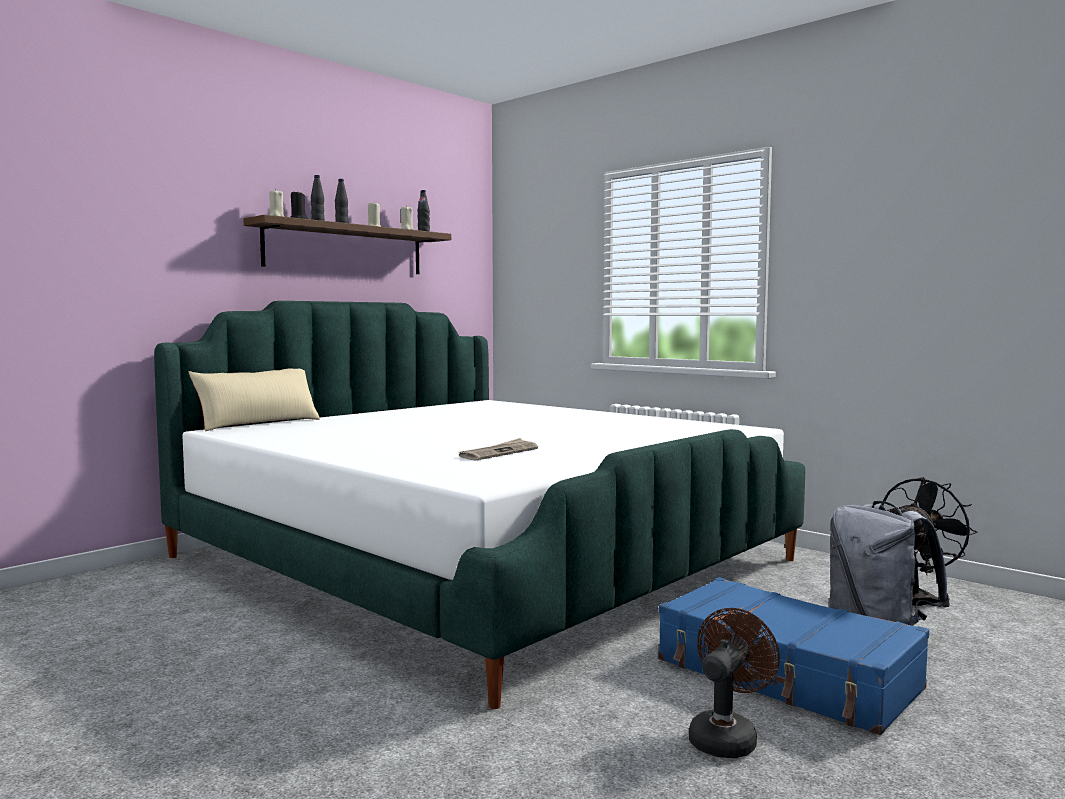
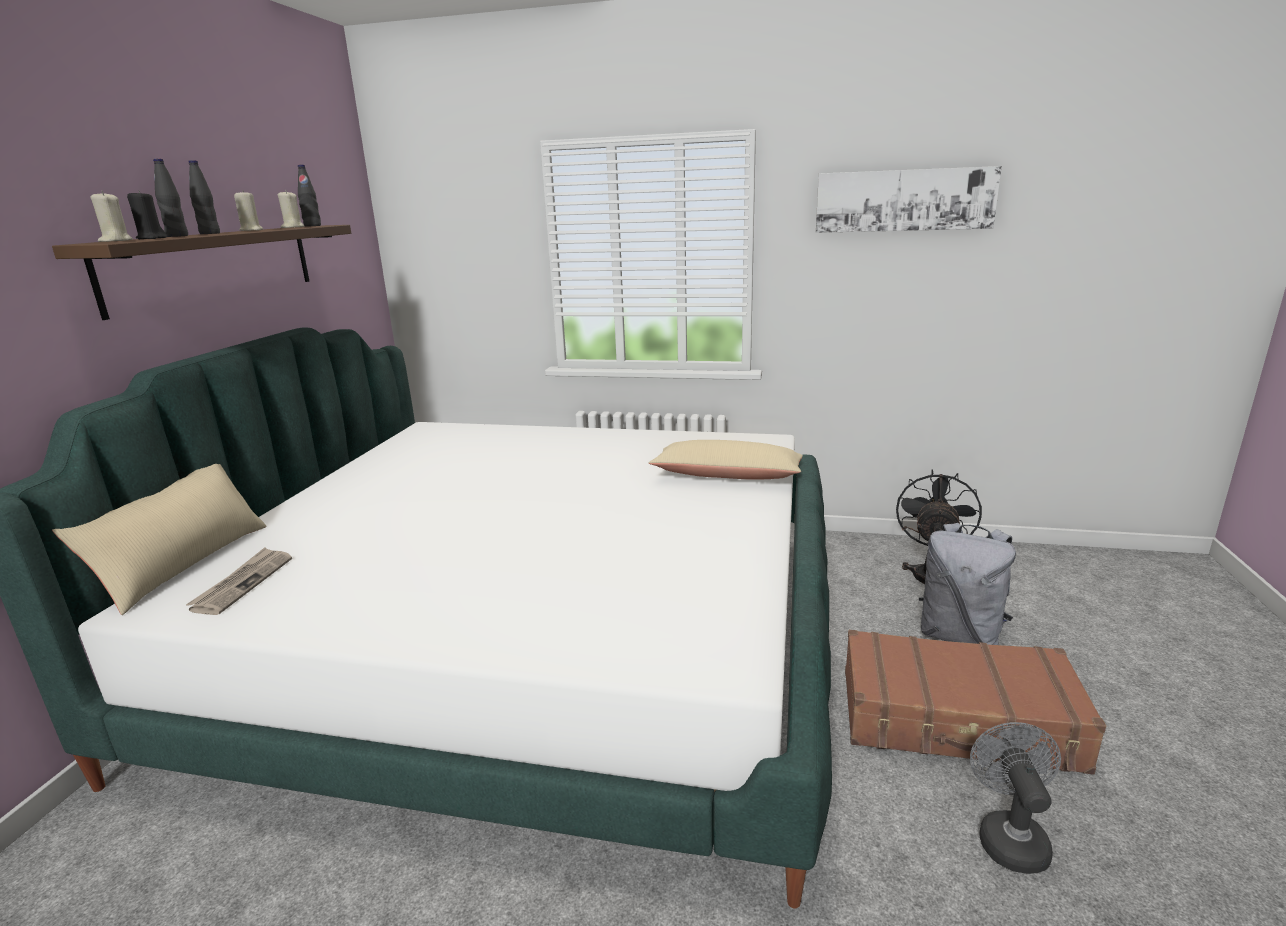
camera: 30 degrees left, 15 degrees up
(498, 453) = (627, 567): newspaper -> newspaper (243, 583)
(667, 436) = (727, 475): none -> beige pillow
(726, 736) = (1009, 836): brown fan -> grey fan
(786, 675) = (957, 720): blue suitcase -> brown suitcase
(908, 200) = (904, 200): none -> picture

